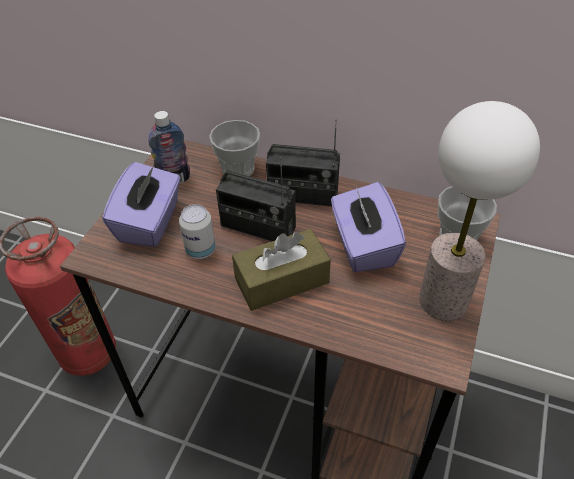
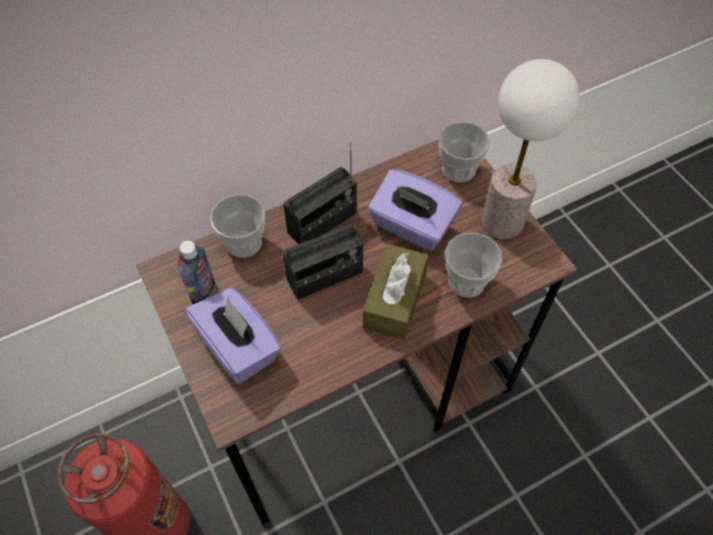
camera: 50 degrees left, 10 degrees up
(200, 250) = (309, 331): can -> none
(352, 315) = (466, 281): none -> cup

